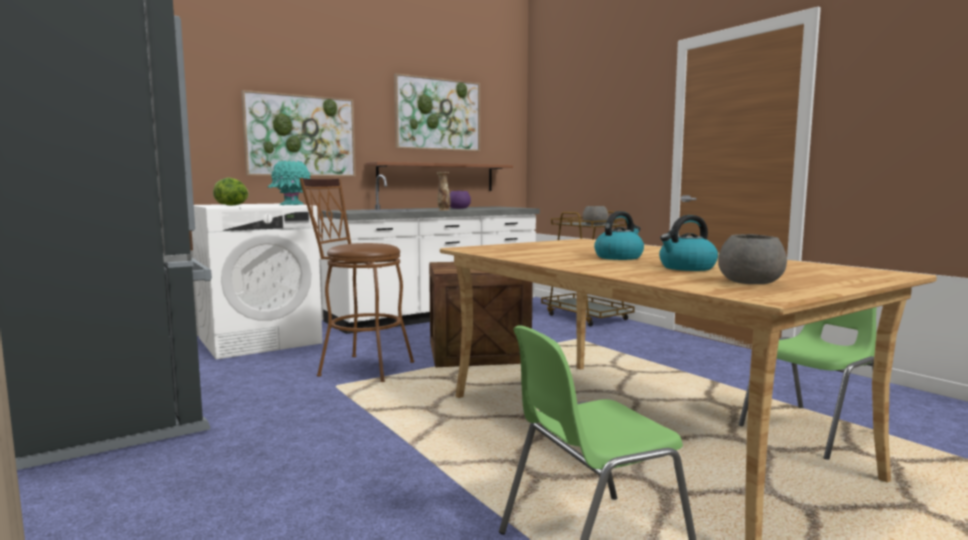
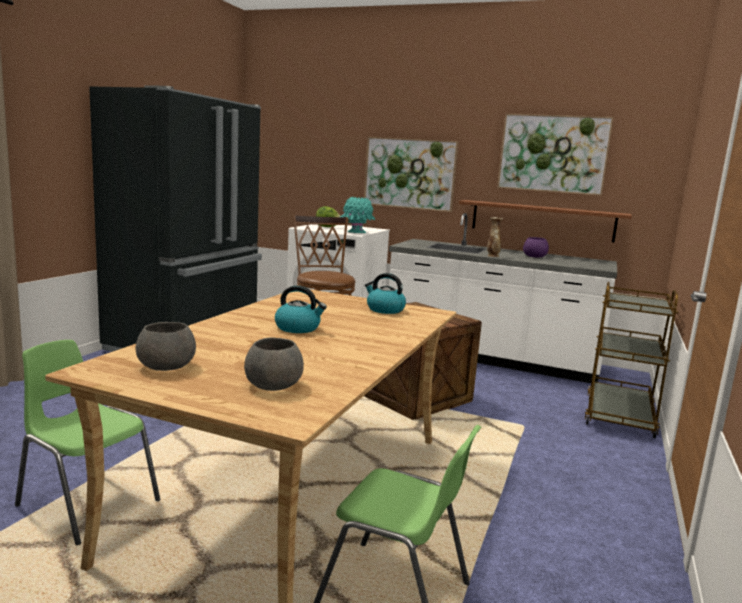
camera: 55 degrees right, 5 degrees up
(595, 224) = (634, 306): grey bowl -> grey bowl (273, 385)
(686, 268) = (245, 348): kettle -> kettle (384, 310)

